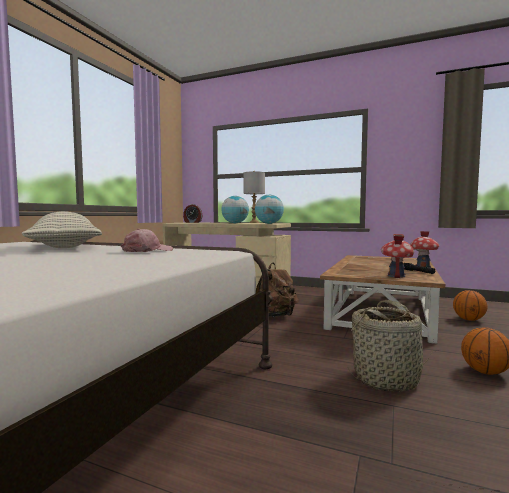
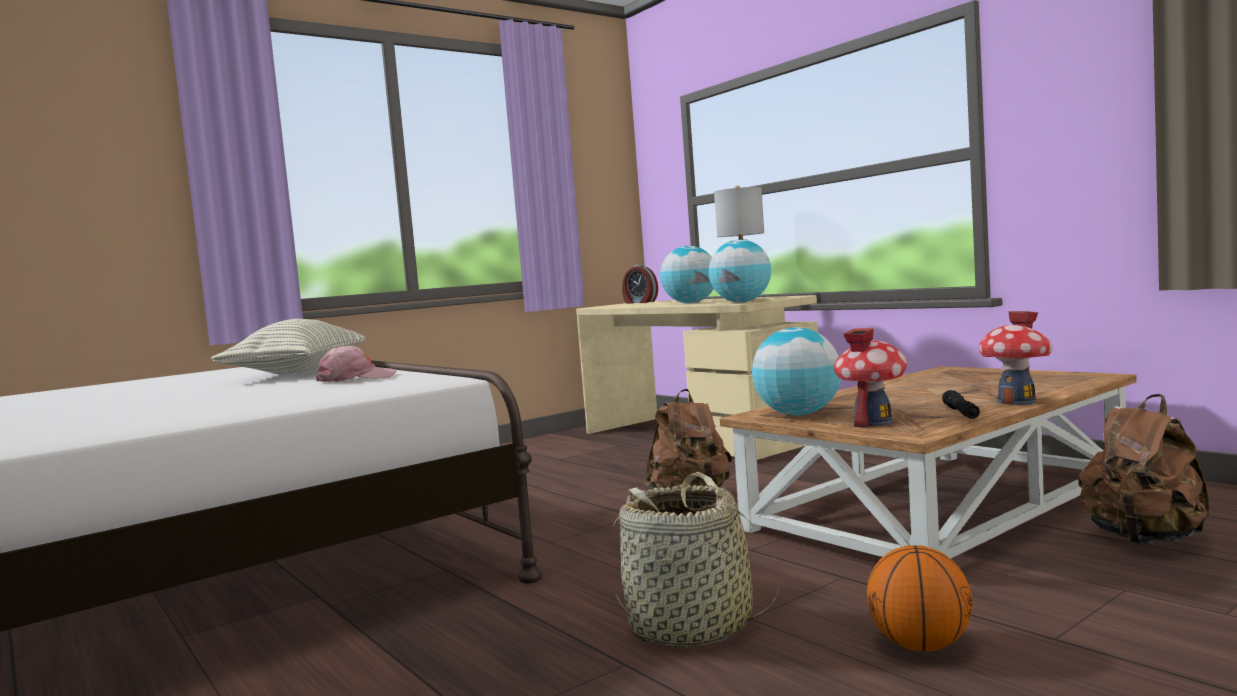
camera: 30 degrees right, 0 degrees up
(353, 273) = (798, 414): none -> globe
(469, 319) = (1144, 540): basketball -> brown backpack

